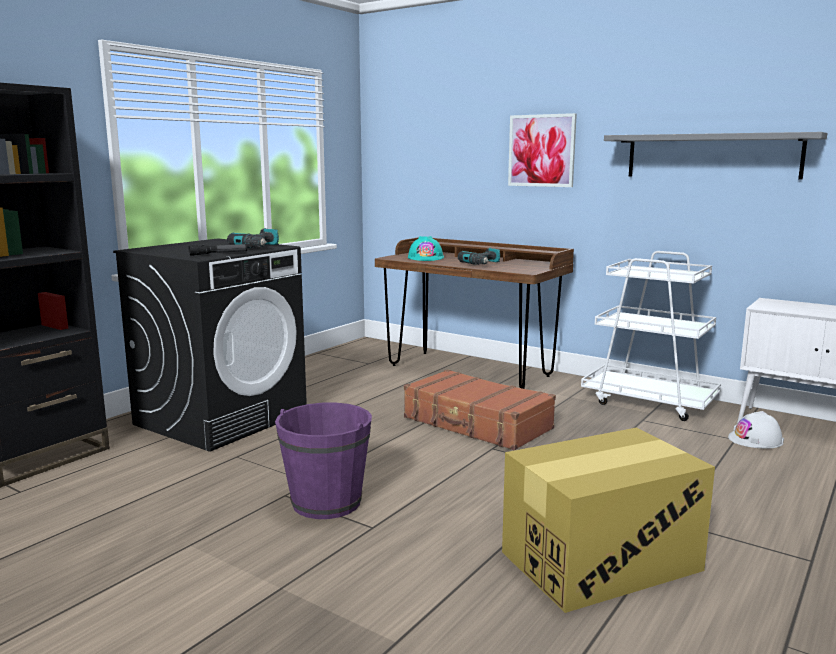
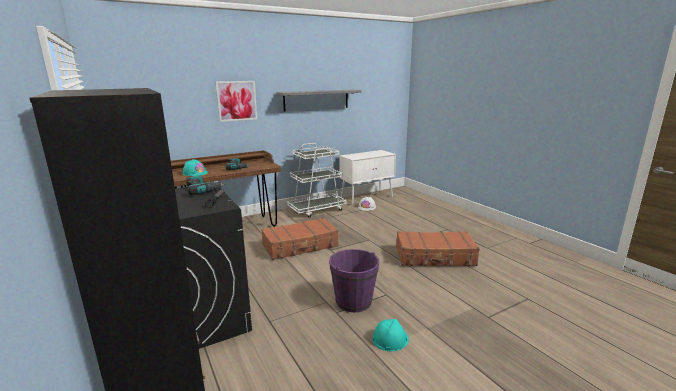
camera: 65 degrees left, 5 degrees up
(229, 554) = (390, 339): none -> turquoise hard hat
(601, 561) = (435, 257): cardboard box -> brown suitcase

